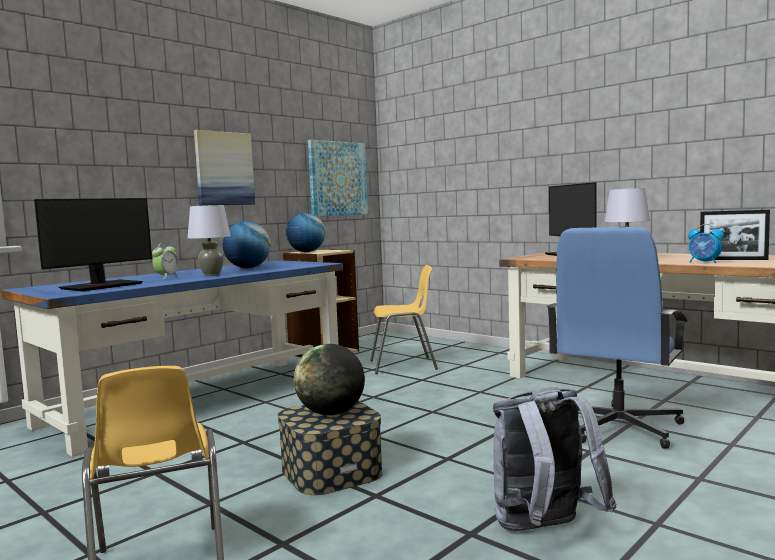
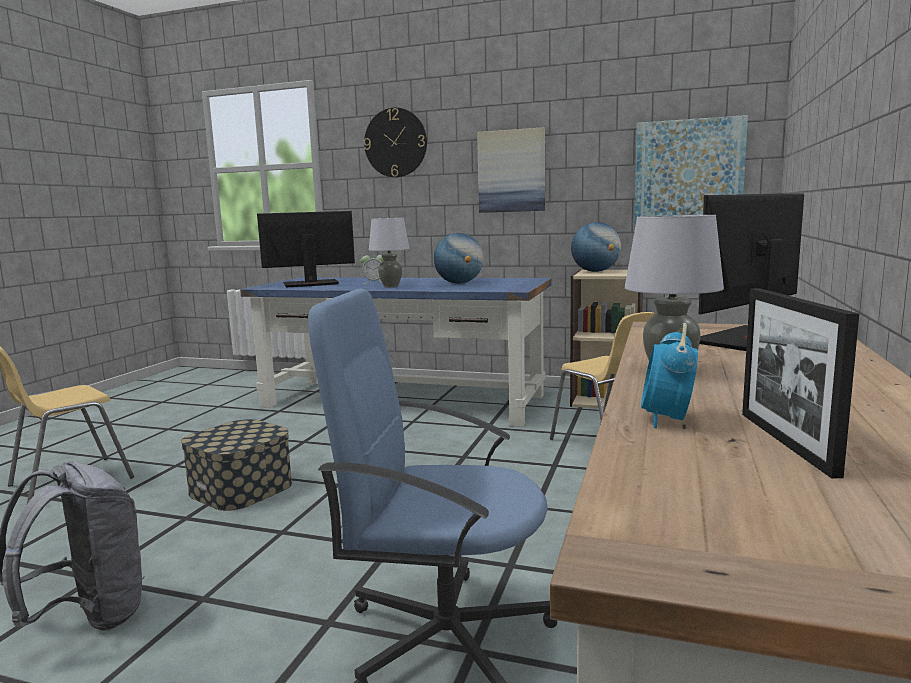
camera: 65 degrees right, 5 degrees up
(101, 286) = (310, 284): monitor -> monitor turned 150 degrees clockwise
(106, 129) = (395, 143): none -> wall clock
(331, 413) = (237, 435): globe -> none

